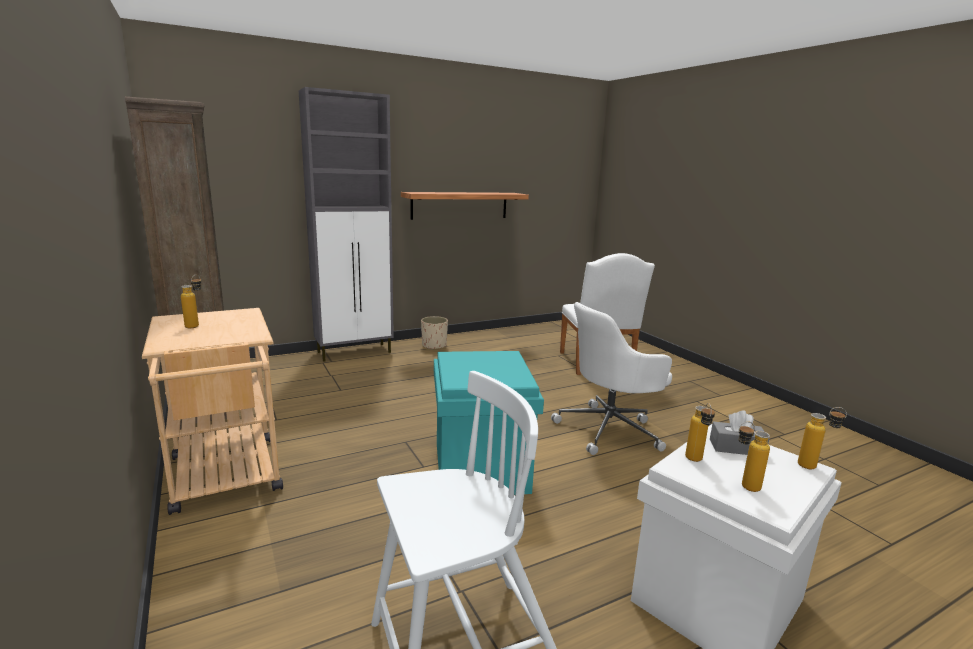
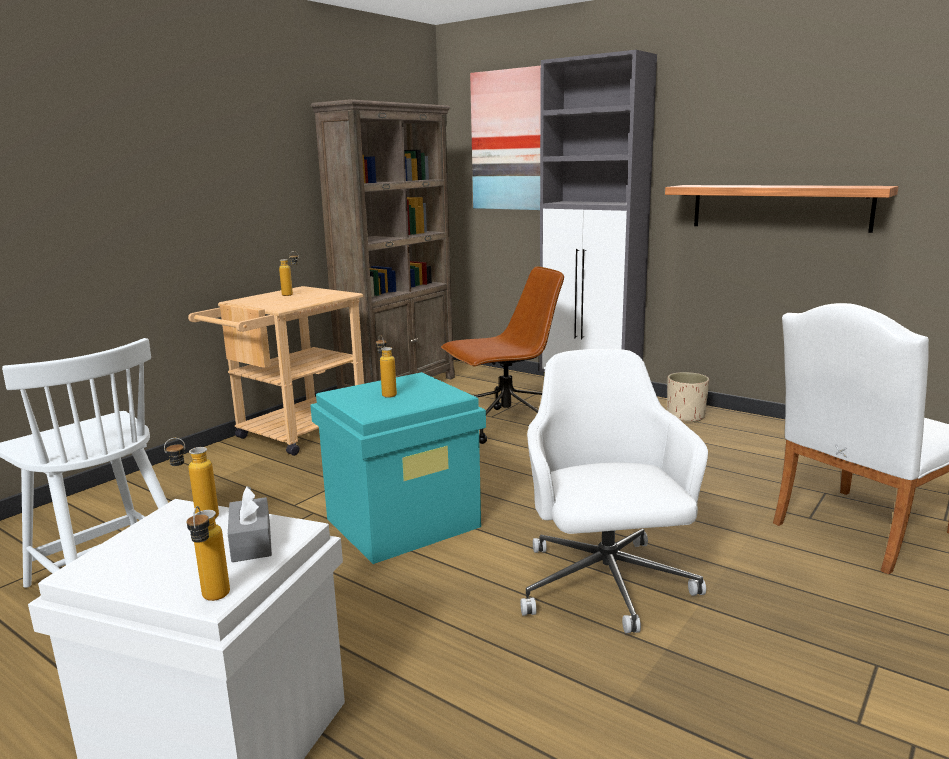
camera: 65 degrees right, 0 degrees up
(240, 151) = (510, 141): none -> picture
(367, 391) = (505, 426): none -> brown office chair
(609, 430) = (605, 586): white office chair -> white office chair turned 45 degrees clockwise
(743, 487) = (138, 550): bottle -> bottle (387, 394)

